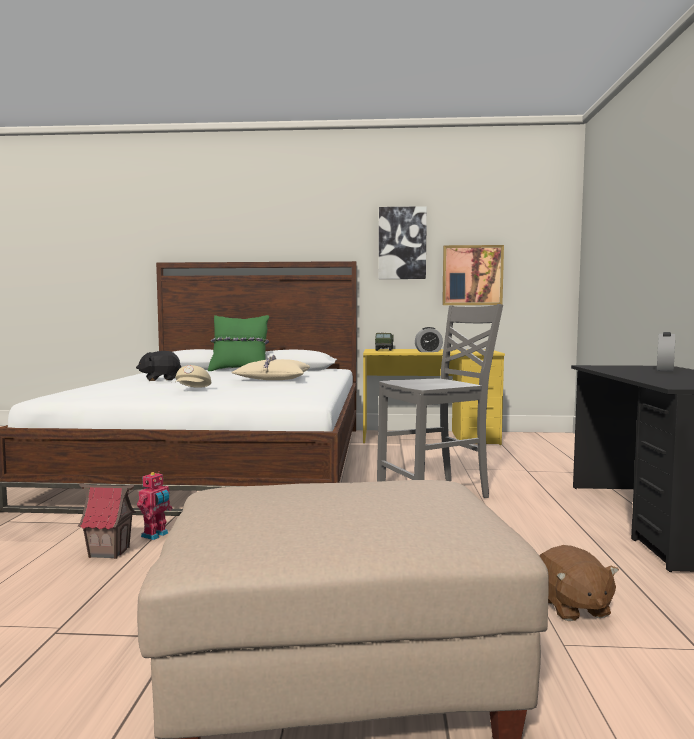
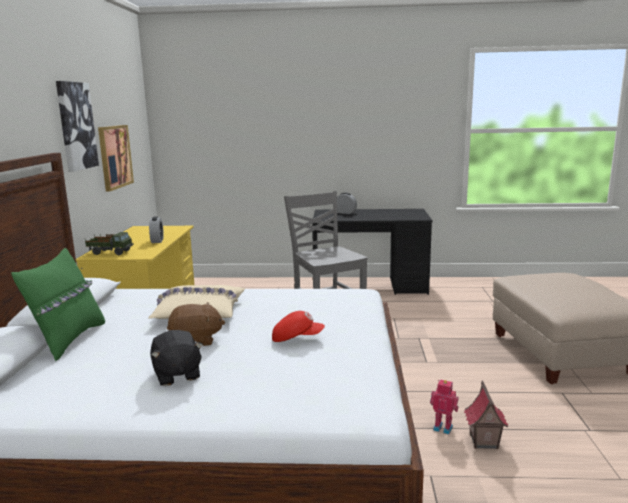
camera: 90 degrees left, 10 degrees up
(193, 389) = (297, 338): beige cap -> red cap
(572, 607) = (471, 313): brown plush toy -> brown plush toy (196, 340)

